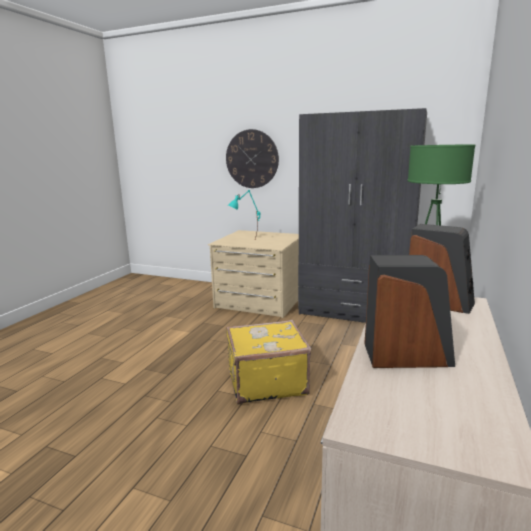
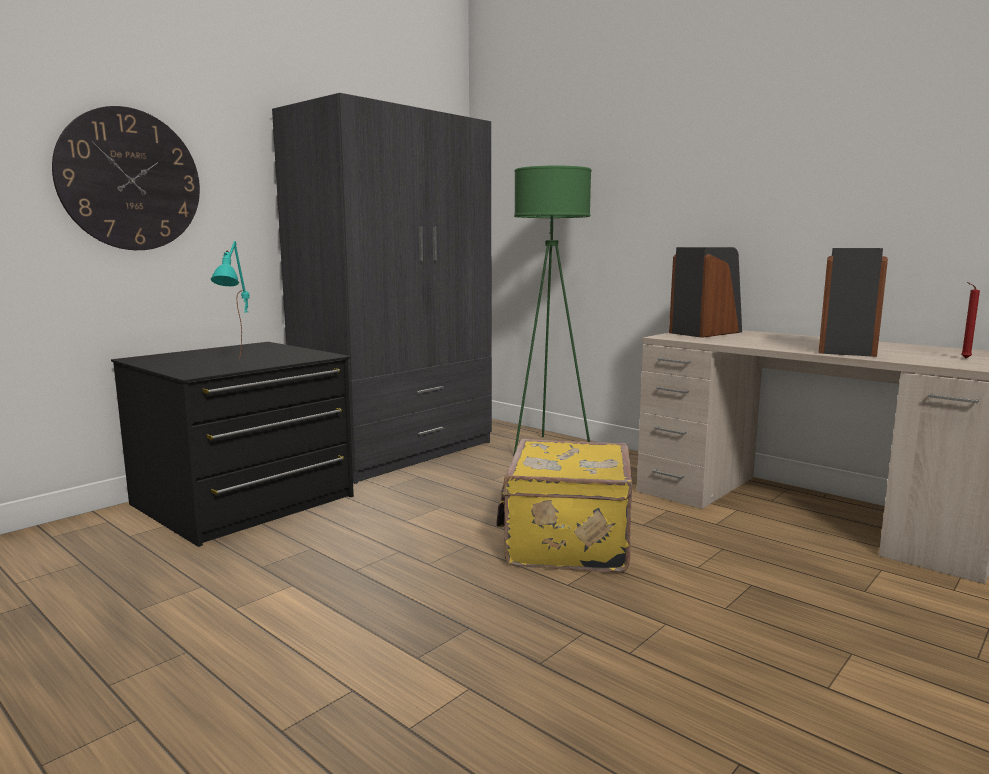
camera: 70 degrees left, 5 degrees down
(259, 301) = (244, 501): beige dresser -> black dresser
(418, 418) = (963, 358): none -> red candle

